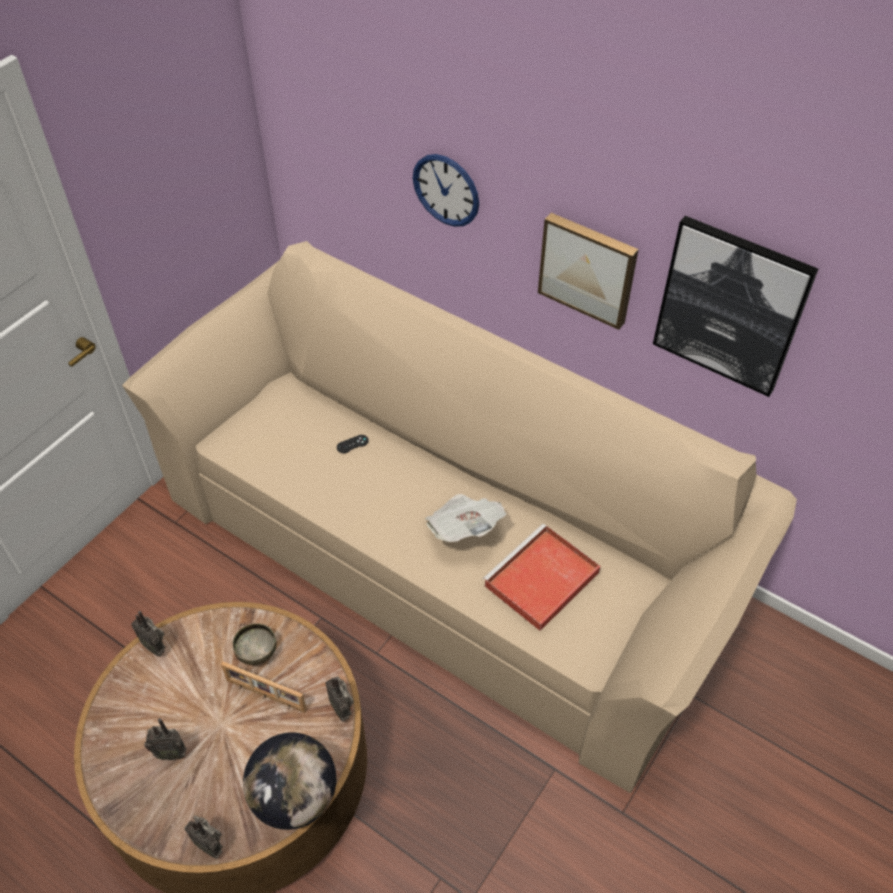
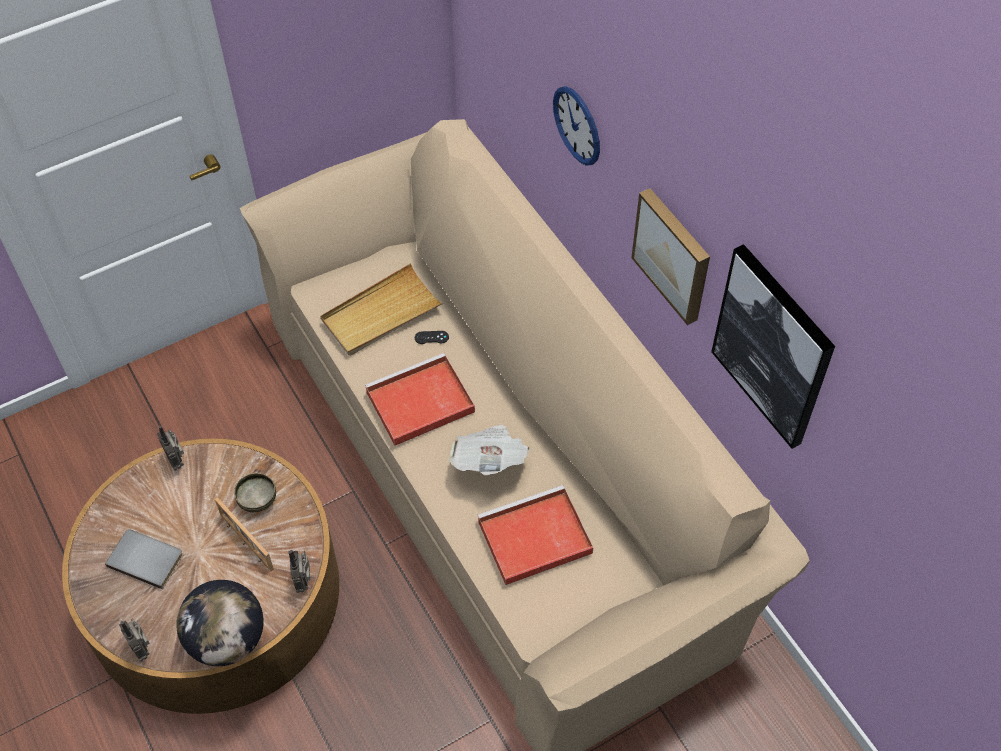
camera: 25 degrees right, 5 degrees up
(171, 752) = (147, 558): radio -> grey book
(295, 440) = (381, 314): none -> beige tray
(372, 503) = (418, 403): none -> red tray

